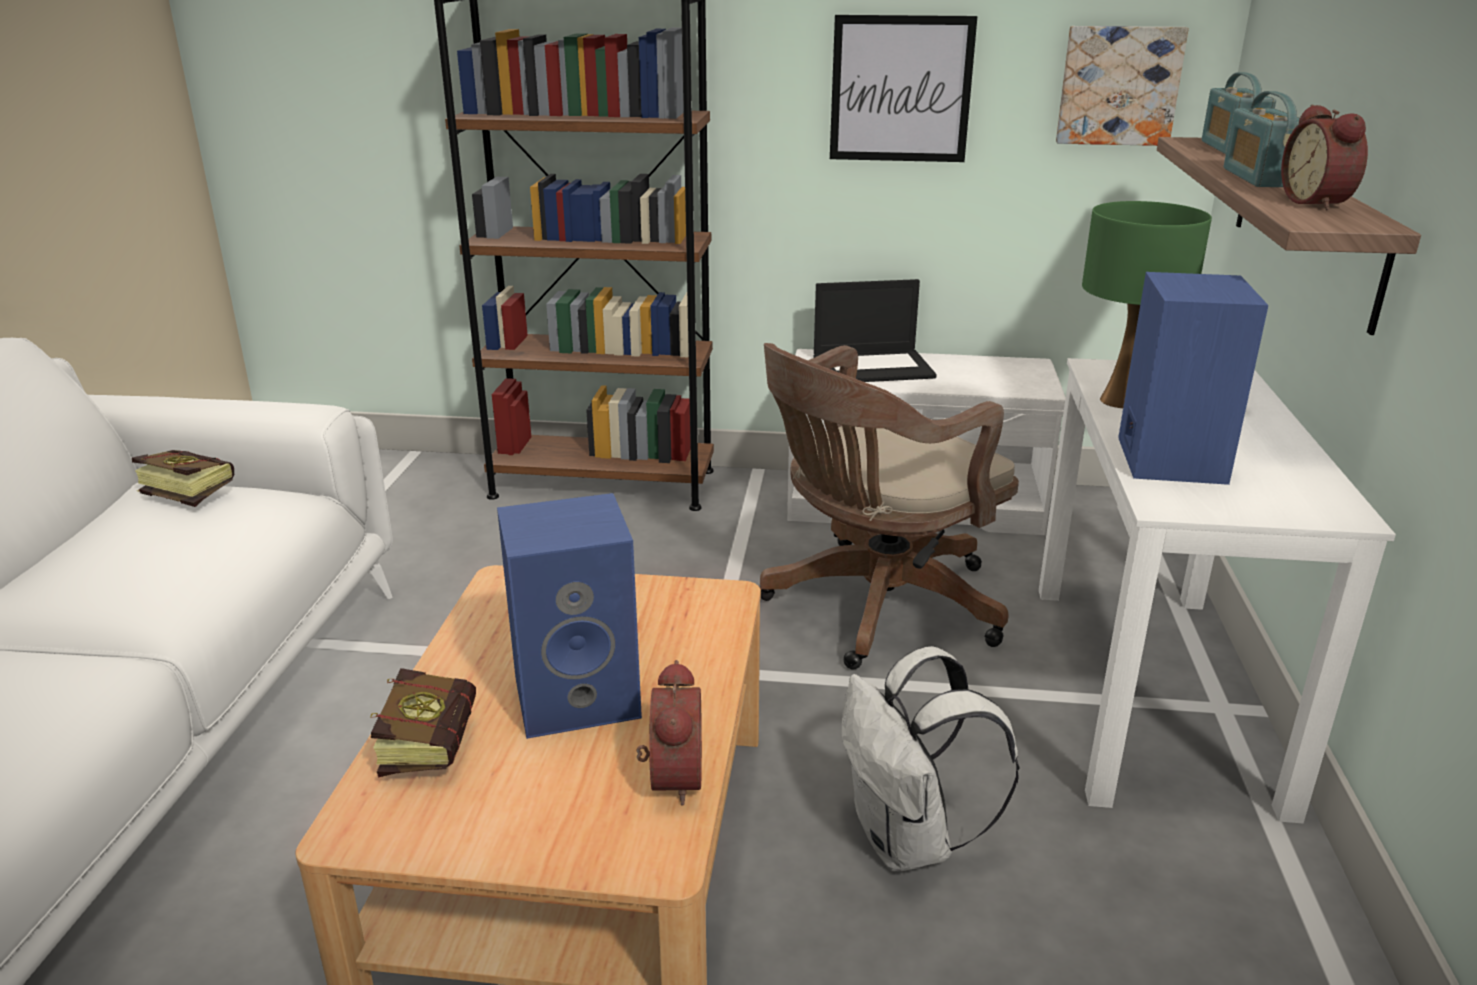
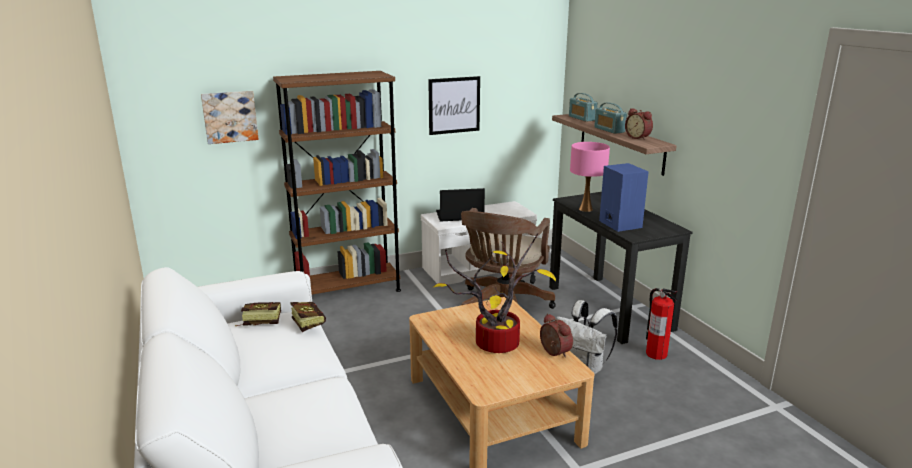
camera: 30 degrees left, 5 degrees down
(433, 742) = (472, 367): book -> book (307, 323)
(580, 695) = (498, 341): blue speaker -> potted plant
(873, 367) = (459, 215): laptop -> laptop turned 150 degrees counterclockwise
(1118, 85) = (528, 97): picture -> picture (230, 116)
(1120, 400) = (585, 209): green table lamp -> pink table lamp
(1151, 690) = (609, 307): white desk -> black desk
(1167, 873) = (656, 353): none -> fire extinguisher

